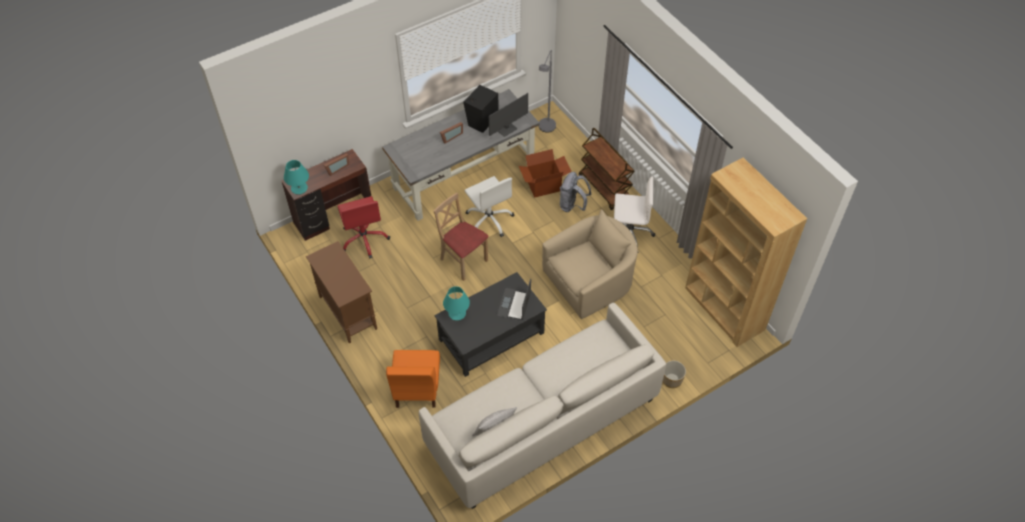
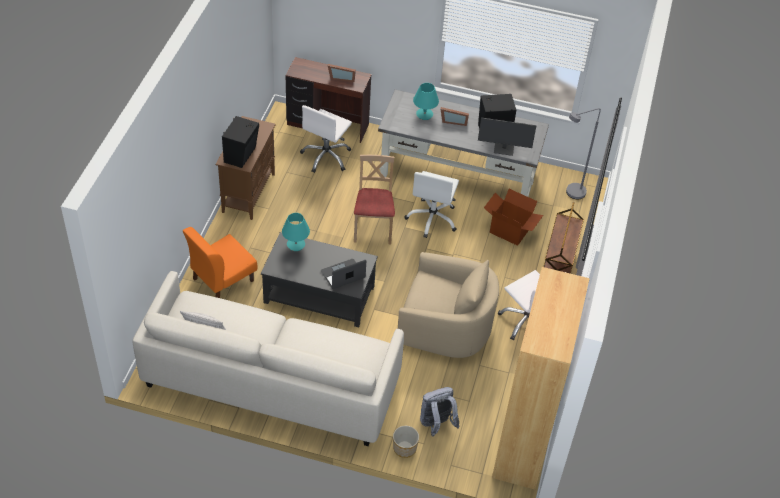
camera: 45 degrees right, 5 degrees down
(299, 188) = (299, 71): turquoise table lamp -> turquoise table lamp (424, 114)
(348, 284) = (241, 155): none -> black speaker
(364, 239) = (326, 157): red office chair -> white office chair
(572, 205) = (511, 263): grey backpack -> grey backpack (436, 424)

